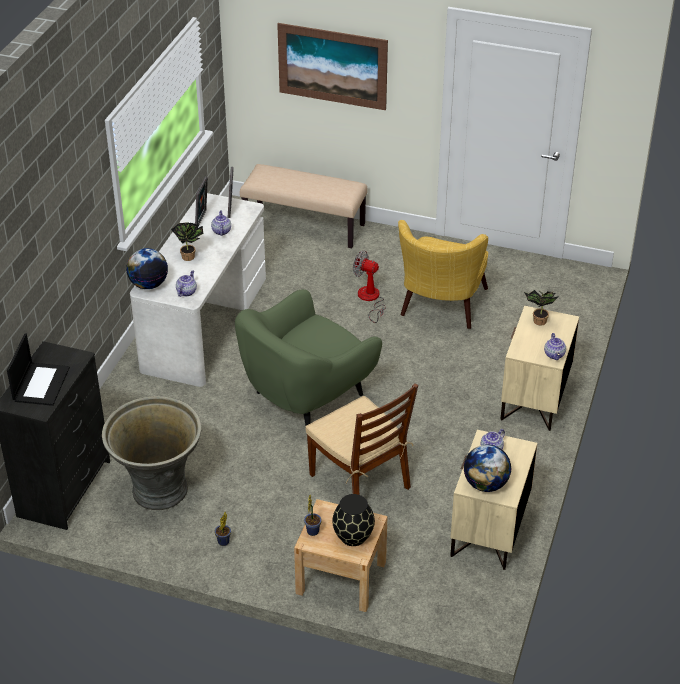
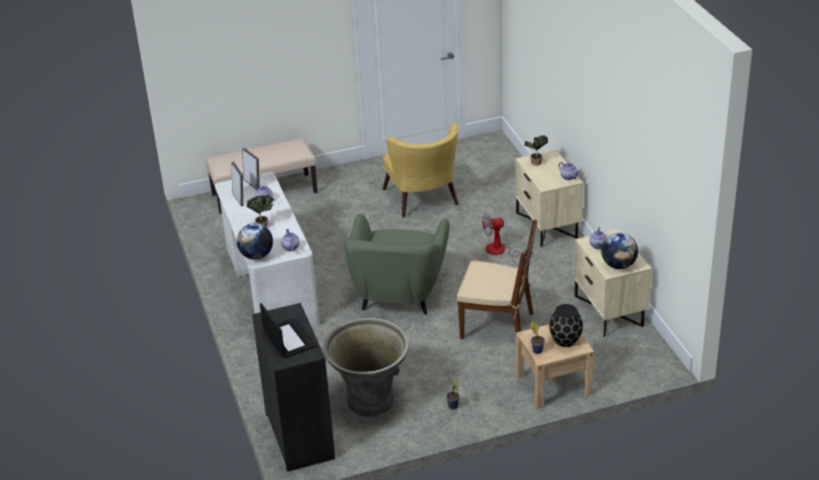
camera: 35 degrees left, 5 degrees down
(332, 66) = (261, 47): picture -> none
(370, 299) = (369, 217): fan -> fan (501, 252)

